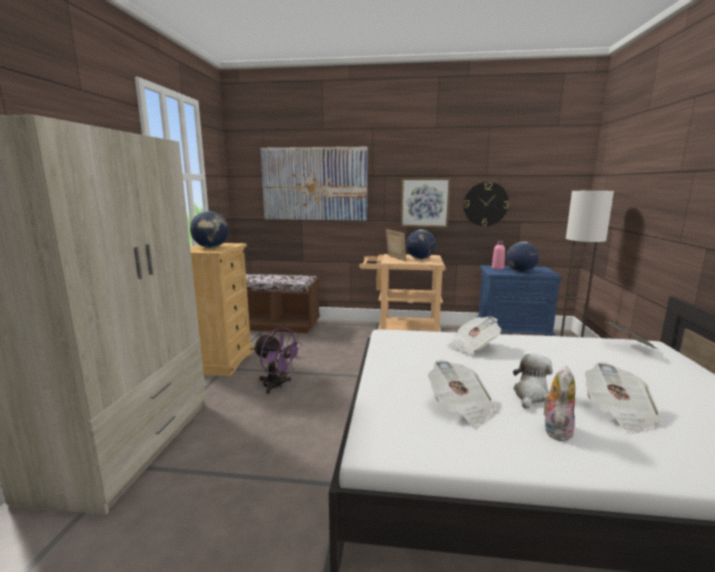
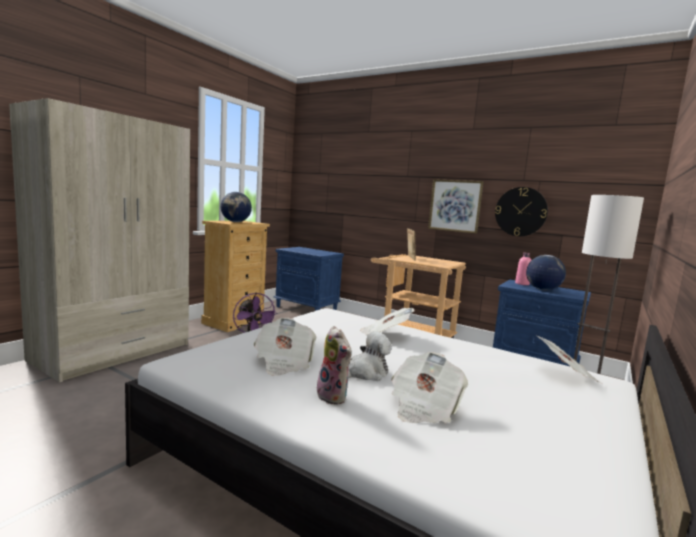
camera: 25 degrees right, 5 degrees down
(277, 325) = (307, 309): brown bench -> blue nightstand
(314, 184) = (356, 182): picture -> none
(420, 258) = (435, 261): globe -> none
(555, 429) = (334, 396): plush toy -> plush toy turned 90 degrees clockwise

